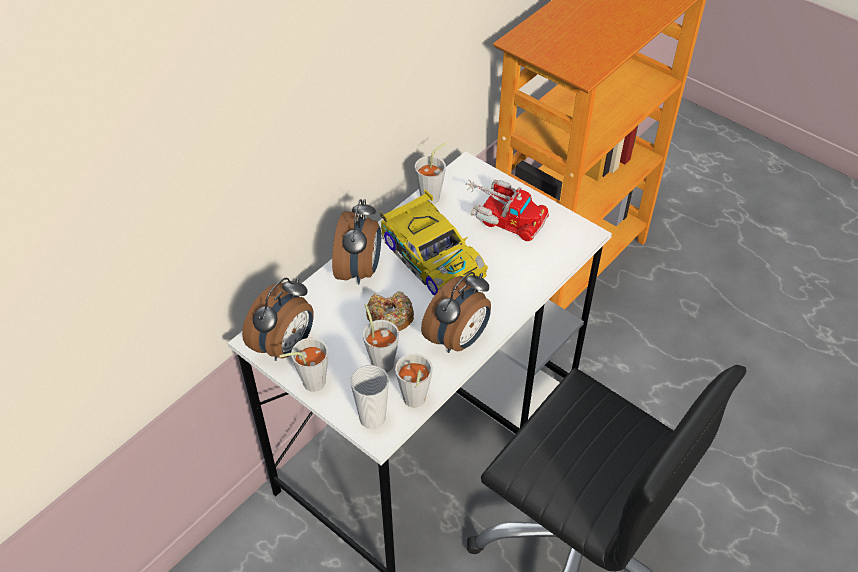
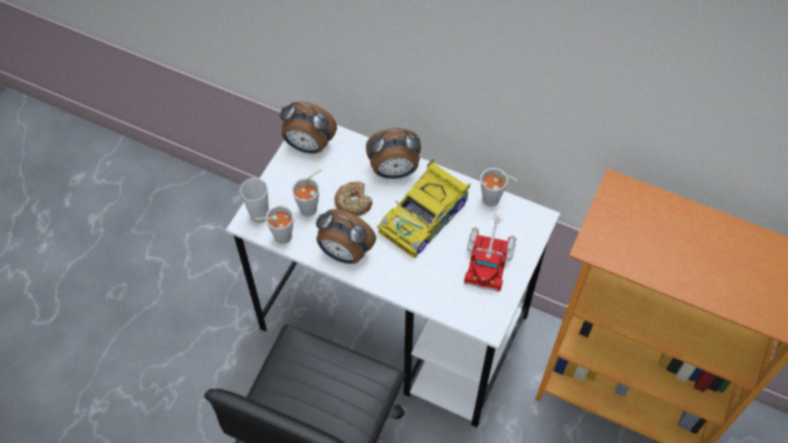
camera: 75 degrees right, 10 degrees up
(308, 383) = (279, 169): grey cup -> none

